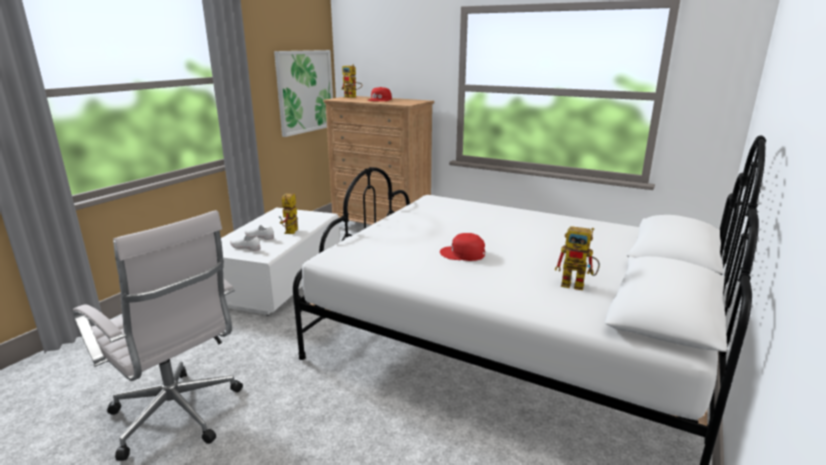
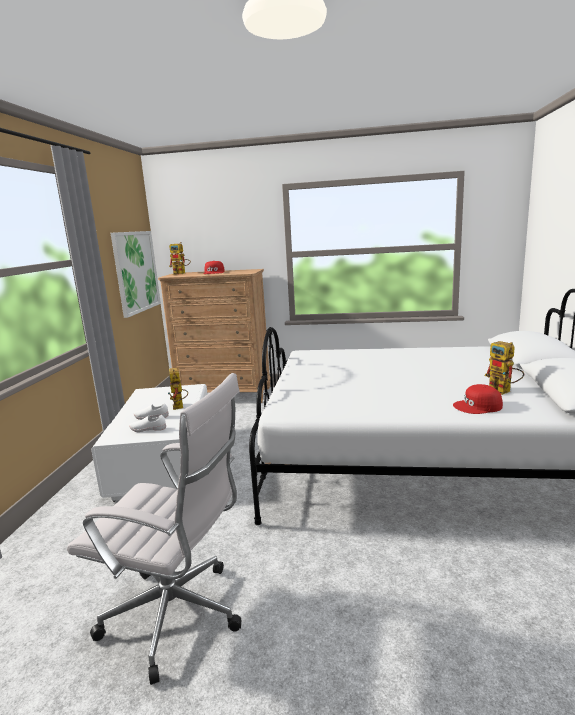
camera: 20 degrees left, 5 degrees down
(463, 254) = (390, 387): red cap -> red cap (478, 406)
(578, 285) = (504, 391): toy robot -> toy robot turned 60 degrees clockwise

